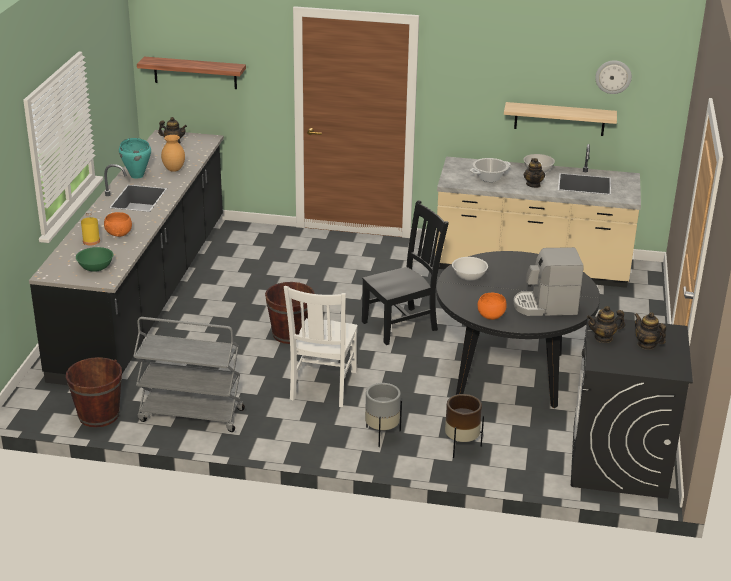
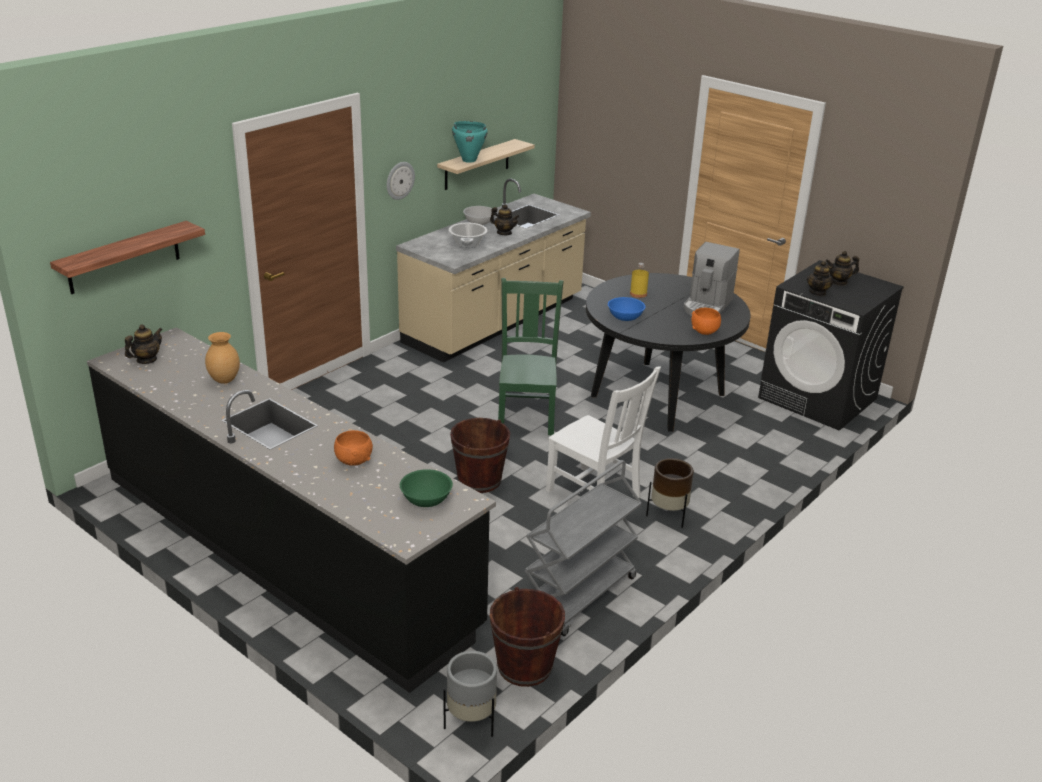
camera: 60 degrees left, 0 degrees up
(91, 241) = (350, 485): yellow bottle -> yellow bottle (638, 294)
(137, 175) = (205, 407): turquoise cooking pot -> turquoise cooking pot (469, 160)
(381, 435) = (704, 491): grey planter -> grey planter (471, 722)
(402, 325) = (526, 415): black chair -> green chair
(461, 446) = (750, 458): brown planter -> brown planter (668, 516)
(469, 276) = (625, 317): white bowl -> blue bowl
(613, 76) = (511, 105): wall clock -> wall clock (399, 180)

